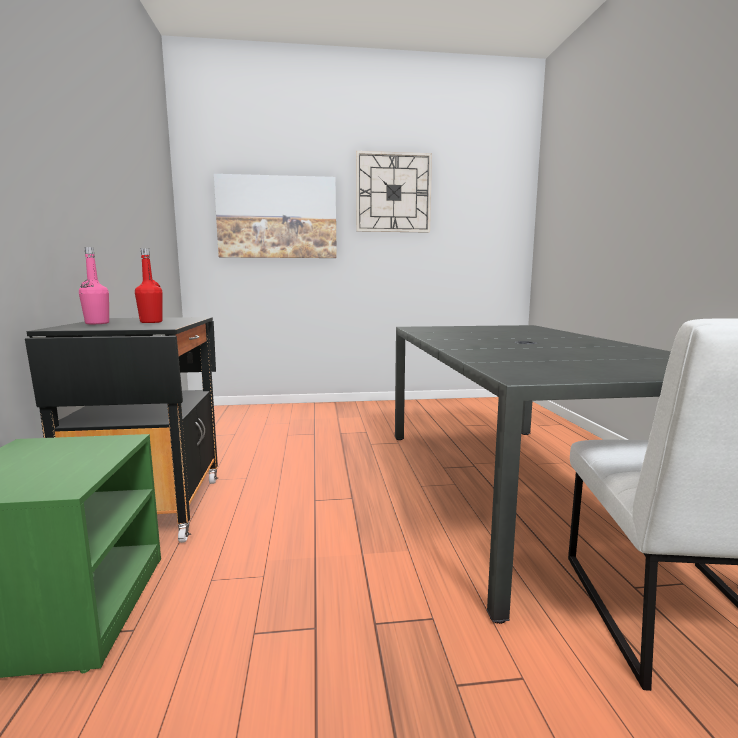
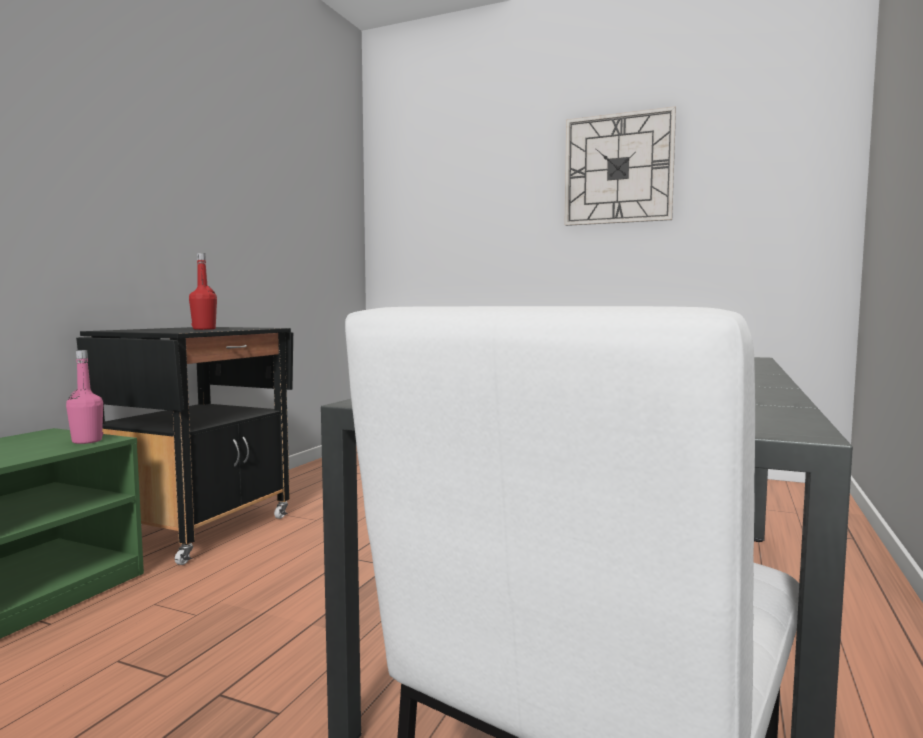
camera: 30 degrees right, 5 degrees down
(97, 323) = (160, 328): pink bottle -> pink bottle (87, 441)
(277, 217) = (468, 215): picture -> none

